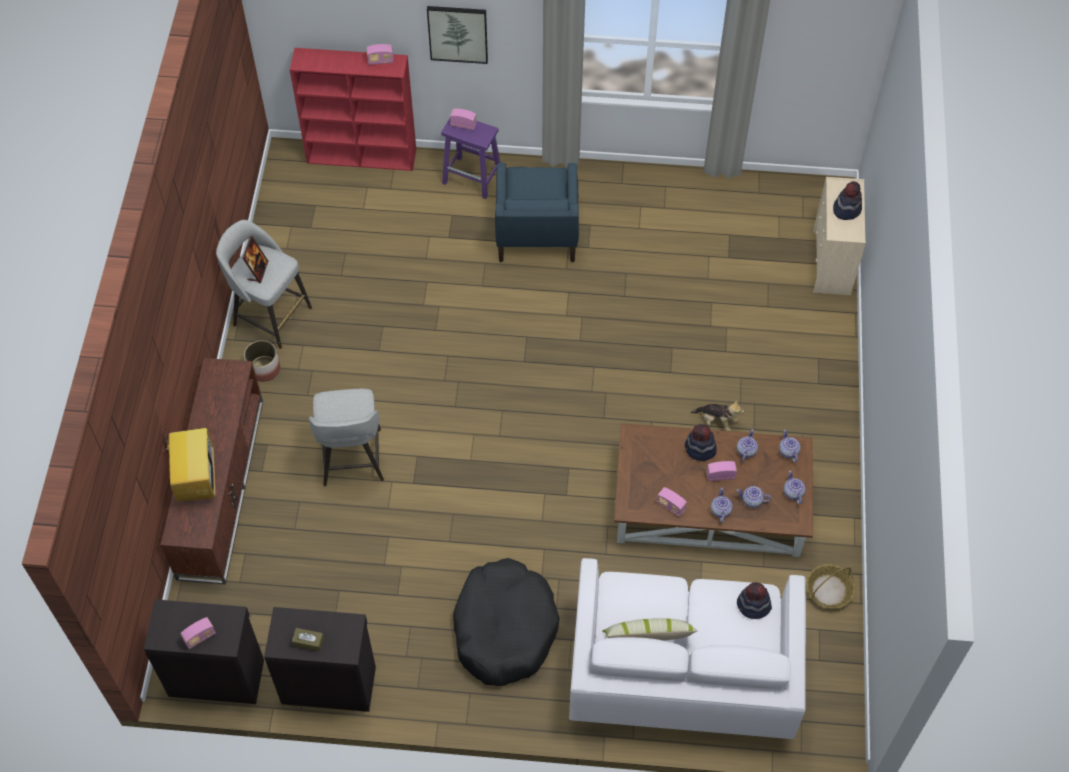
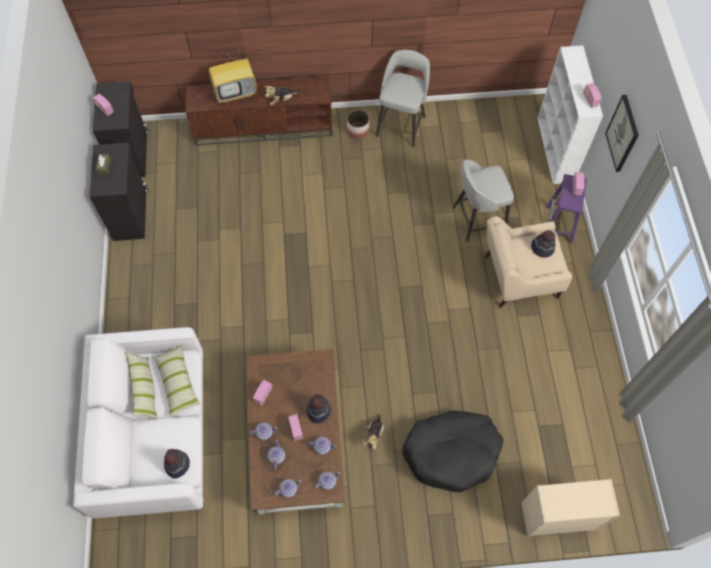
camera: 80 degrees right, 5 degrees up
(228, 421) = (281, 100): none -> plush toy
(258, 271) = (400, 86): picture frame -> none
(352, 459) = (296, 195): grey stool -> grey stool (477, 219)
(363, 156) = (555, 150): red bookcase -> white bookcase
(504, 628) = (178, 310): black dog bed -> black dog bed (452, 452)
(536, 234) = (518, 277): blue armchair -> beige armchair
(644, 597) = (177, 383): none -> pillow
(829, 590) = (231, 541): basket -> none
(846, 209) = (578, 501): hat -> hat (542, 248)

